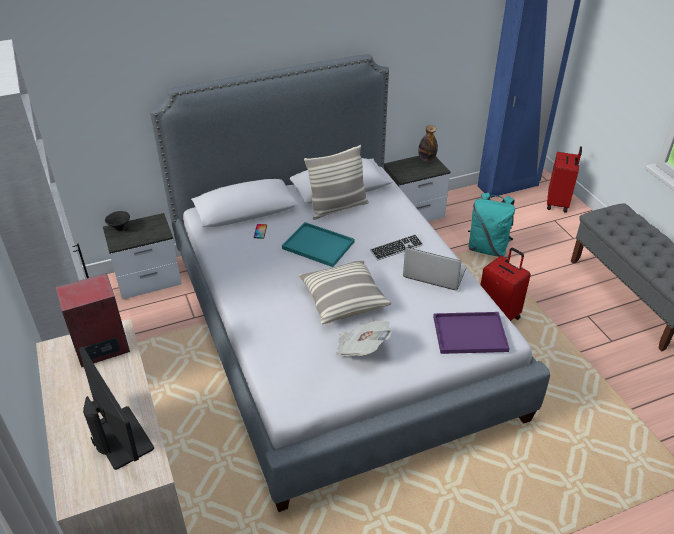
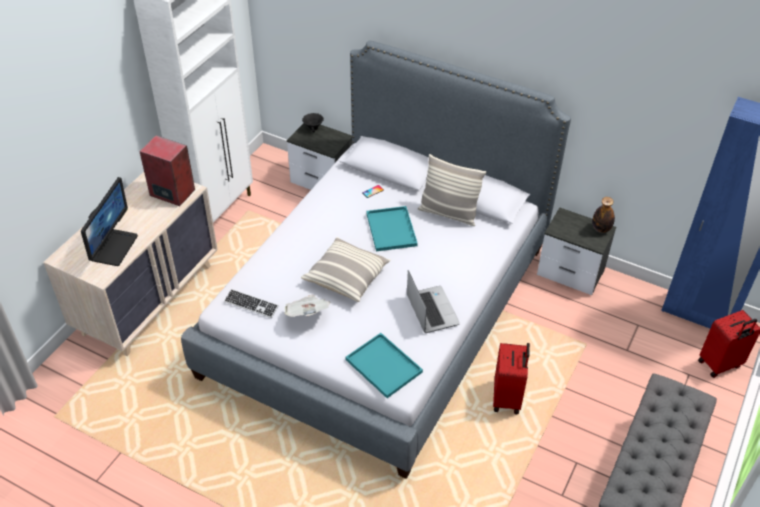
camera: 50 degrees right, 5 degrees up
(396, 248) = (437, 273): keyboard -> keyboard (251, 304)
(468, 334) = (382, 365): purple tray -> turquoise tray
(487, 248) = (585, 347): turquoise backpack -> none

